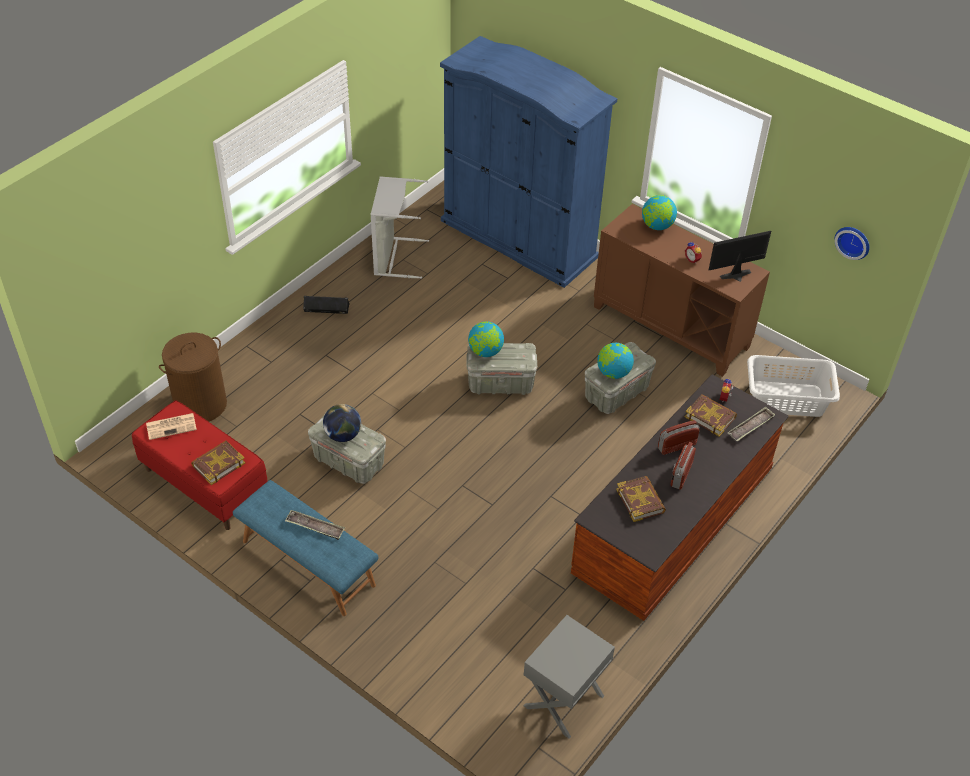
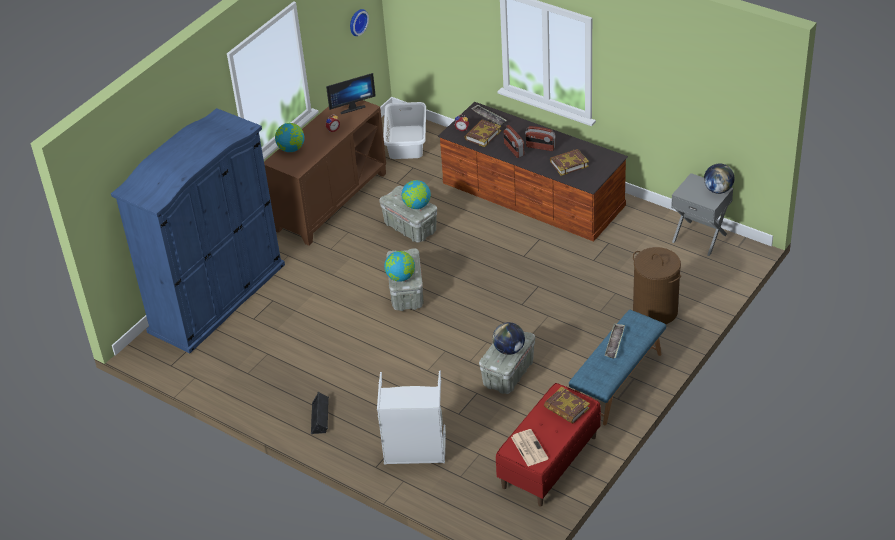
camera: 90 degrees left, 5 degrees down
(200, 404) = (456, 485): brown laundry basket -> brown laundry basket (655, 311)
(394, 257) = (245, 380): grey laundry basket -> grey laundry basket (414, 451)
(570, 675) = (718, 190): none -> globe
(737, 277) = (351, 108): monitor -> monitor turned 90 degrees counterclockwise

